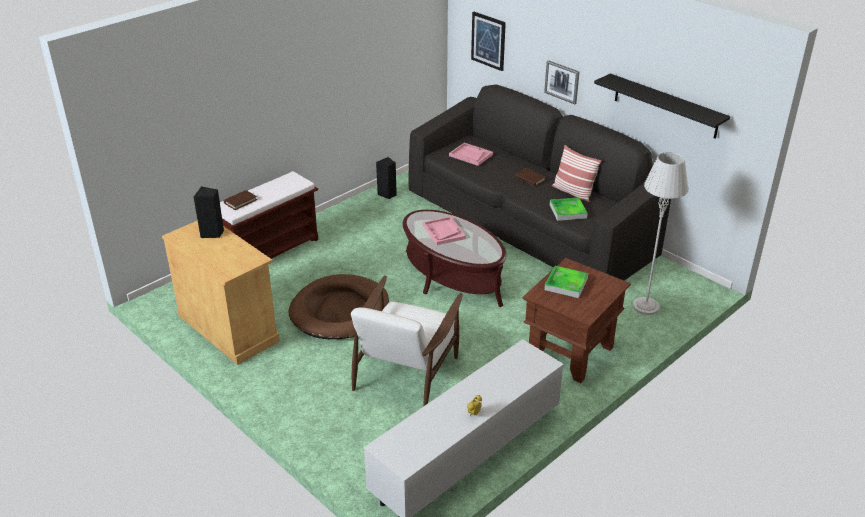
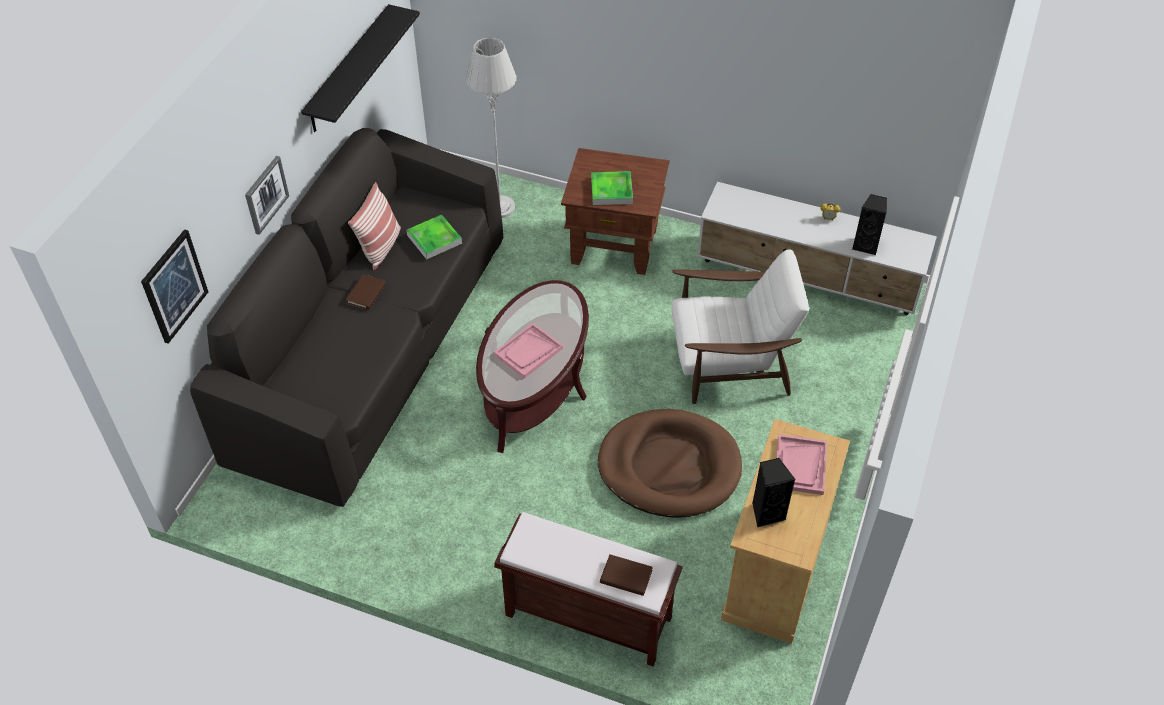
camera: 115 degrees left, 15 degrees up
(387, 194) = (357, 538): black speaker -> black speaker (866, 245)
(470, 155) = (322, 377): pink tray -> pink tray (800, 466)

